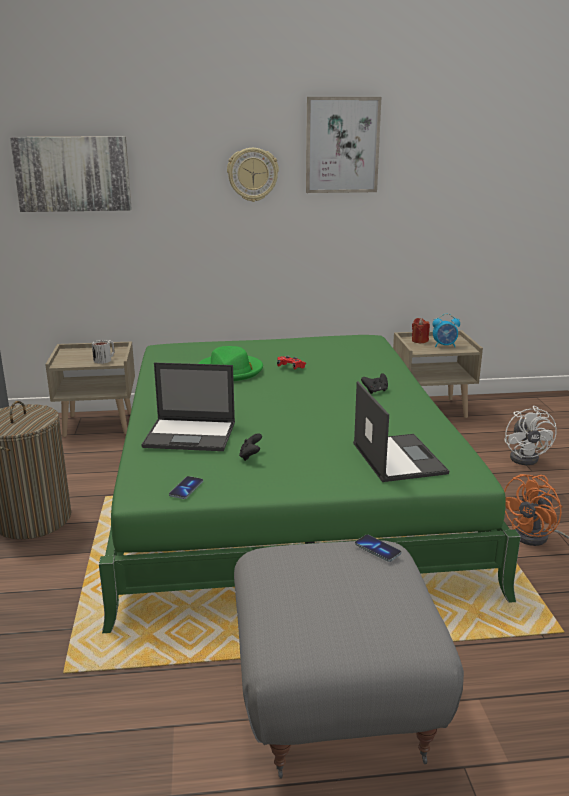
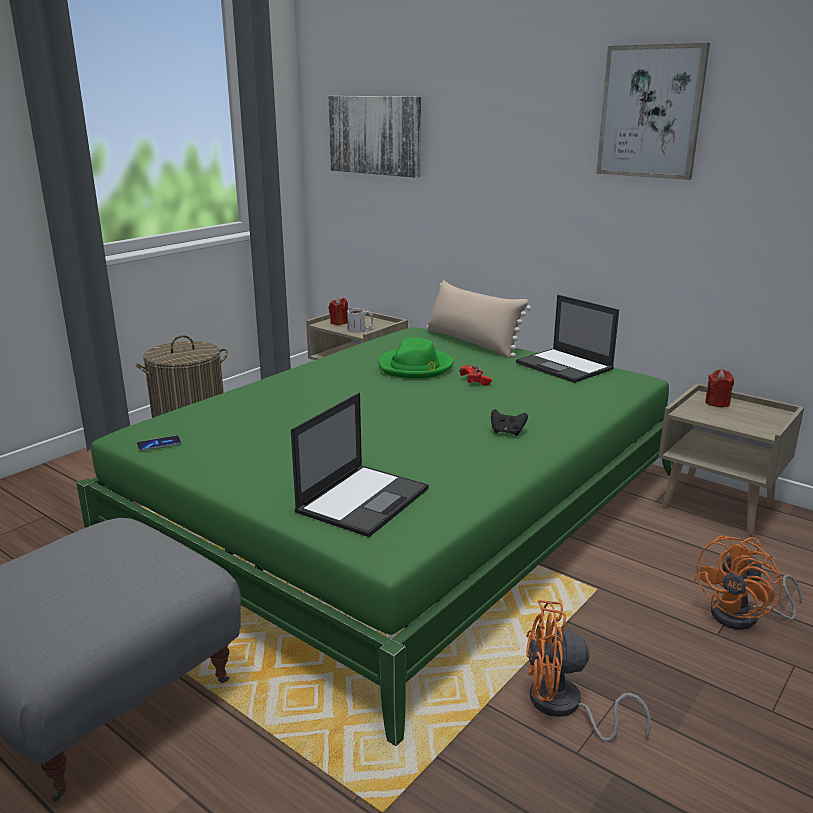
camera: 45 degrees right, 0 degrees up
(72, 359) = (339, 322): none -> red candle
(191, 435) = (256, 407): laptop -> laptop (565, 366)
(224, 344) = (472, 342): none -> beige pillow
(250, 456) = (256, 441): black game controller -> none
(252, 174) = (540, 146): wall clock -> none
(377, 549) = (177, 566): phone -> none
(444, 346) = (738, 418): alarm clock -> none
(527, 457) = (744, 617): white fan -> orange fan

